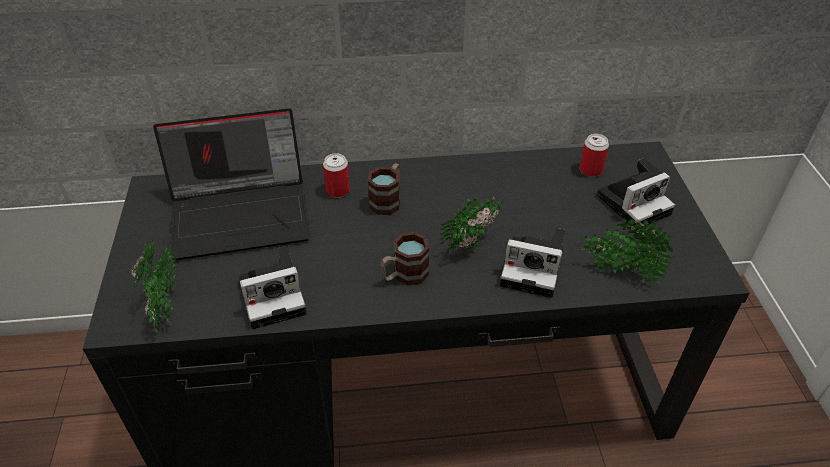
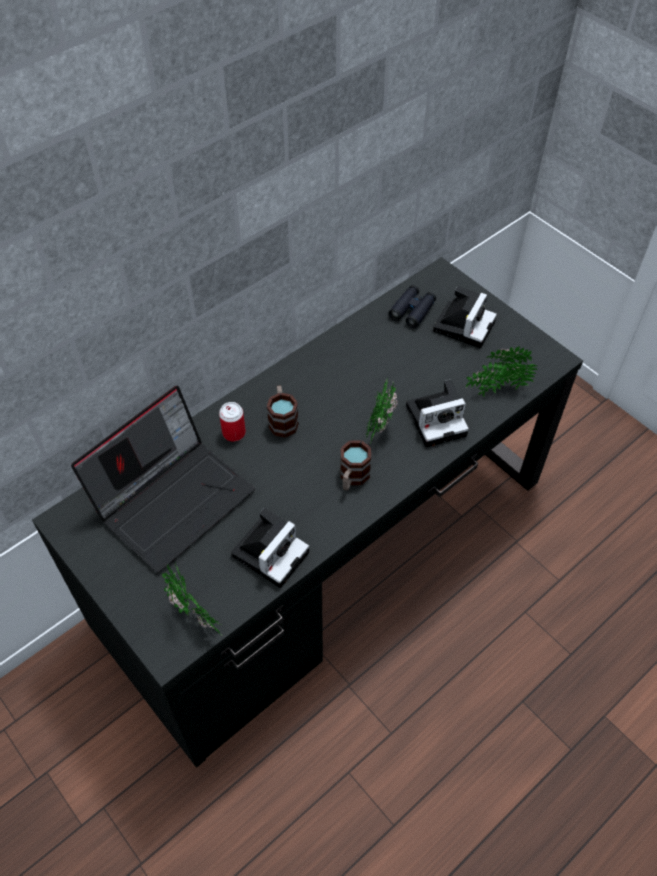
camera: 35 degrees left, 10 degrees up
(590, 170) = (412, 310): can -> black binoculars

